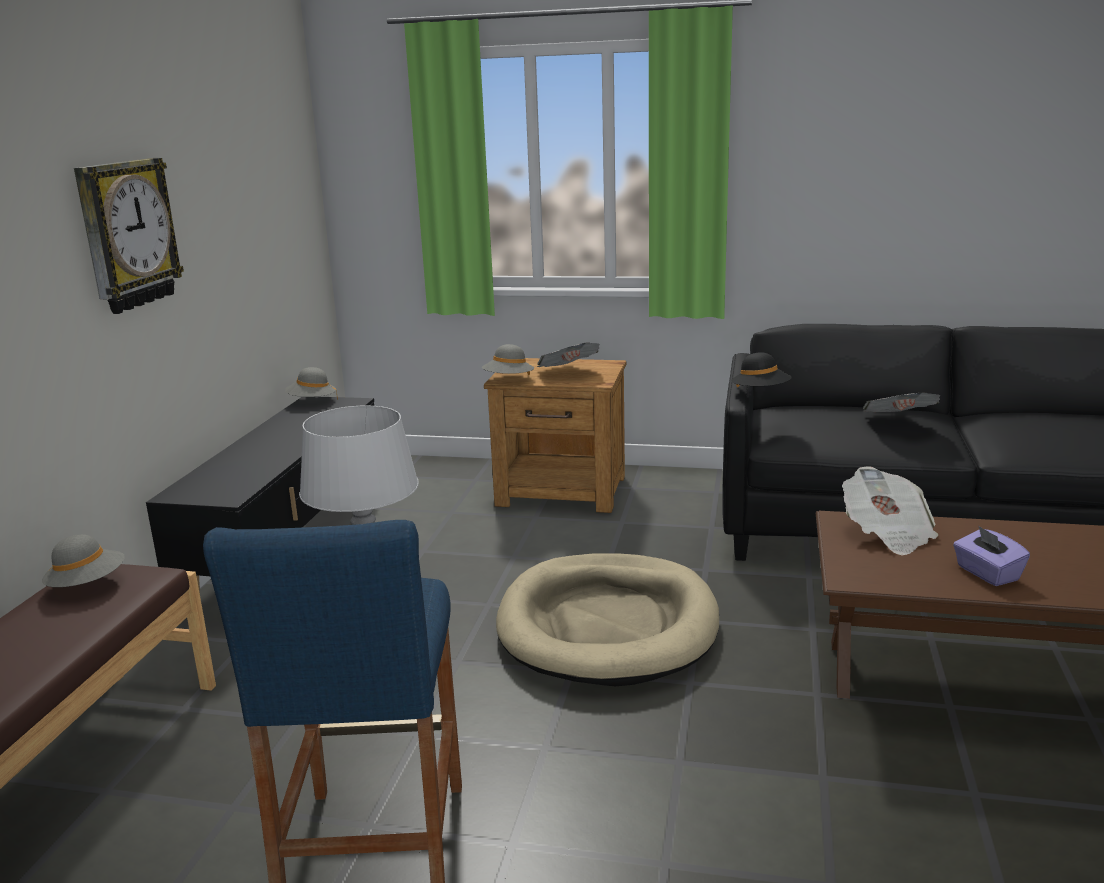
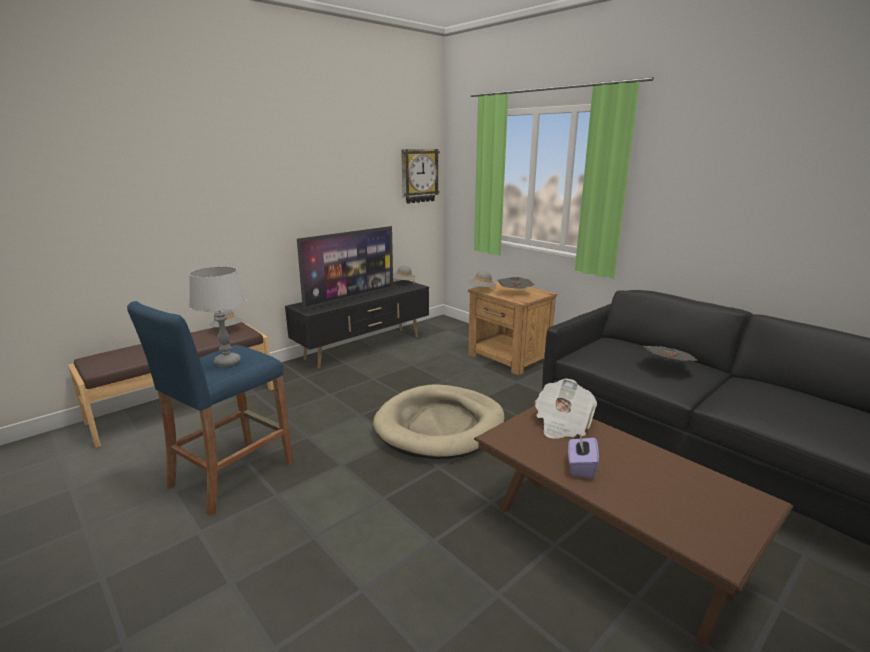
camera: 35 degrees right, 0 degrees up
(127, 234) = (296, 189): wall clock -> wall clock (419, 176)
(265, 454) = (350, 298): none -> television
(760, 393) = (580, 324): black hat -> none

